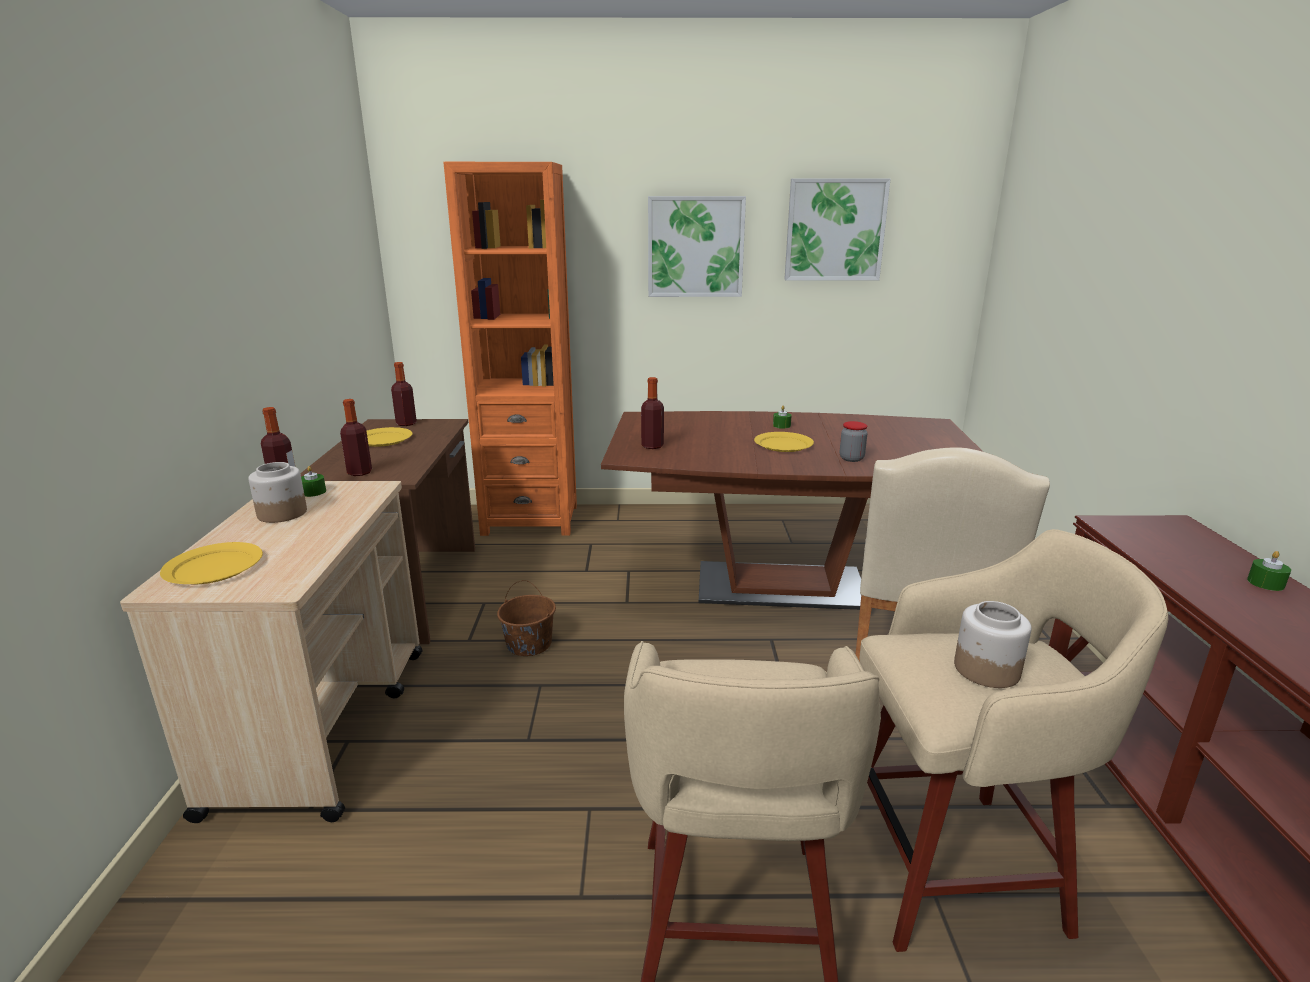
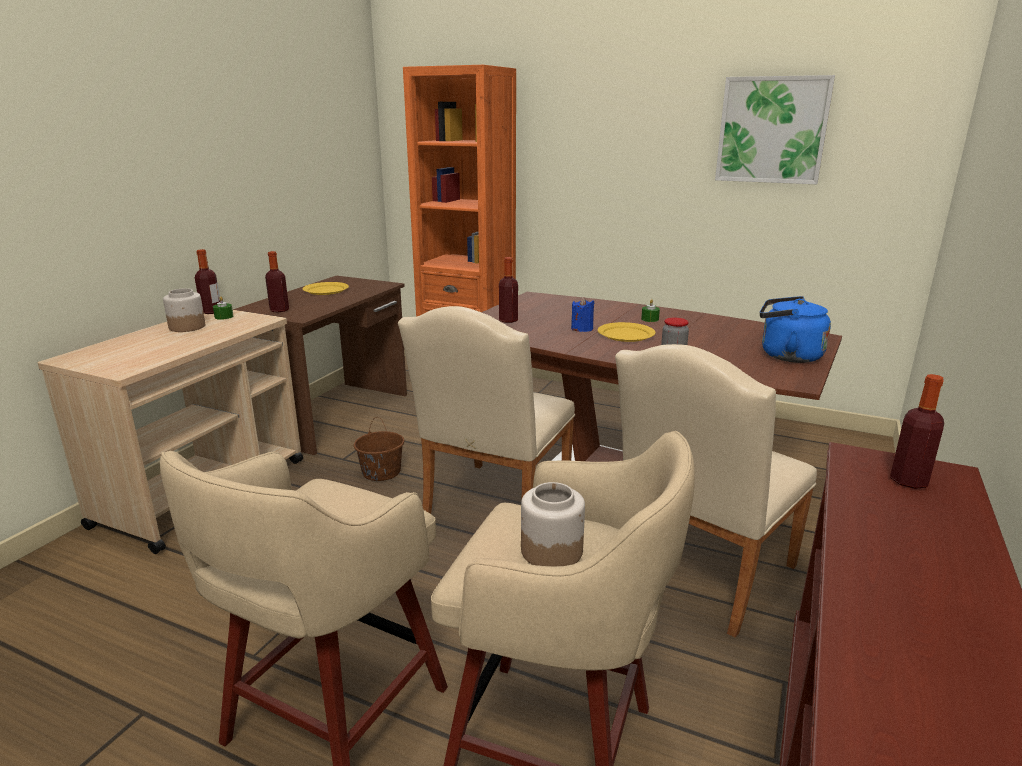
camera: 25 degrees right, 0 degrees up
(213, 568) = (105, 352): yellow plate -> none
(406, 424) = (356, 281): bottle -> bottle (908, 481)
(683, 650) = (493, 506): none -> beige chair
(695, 247) = (630, 145): picture -> none
(736, 445) = (582, 329): none -> blue candle
(937, 444) = (786, 355): none -> blue kettle
(1265, 583) = (958, 550): green candle -> none

